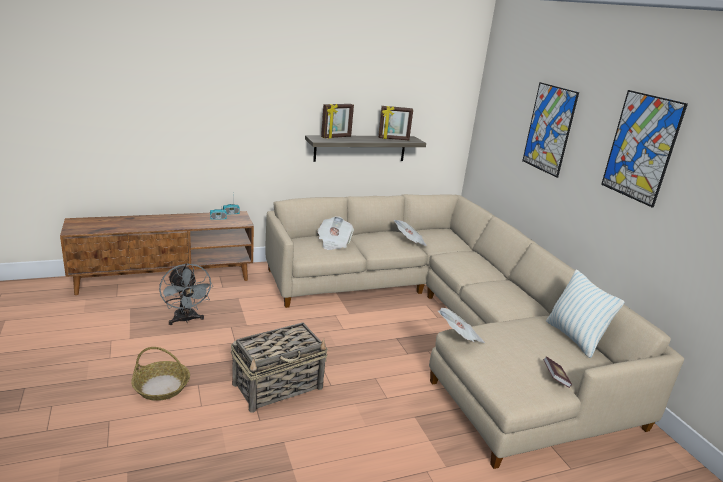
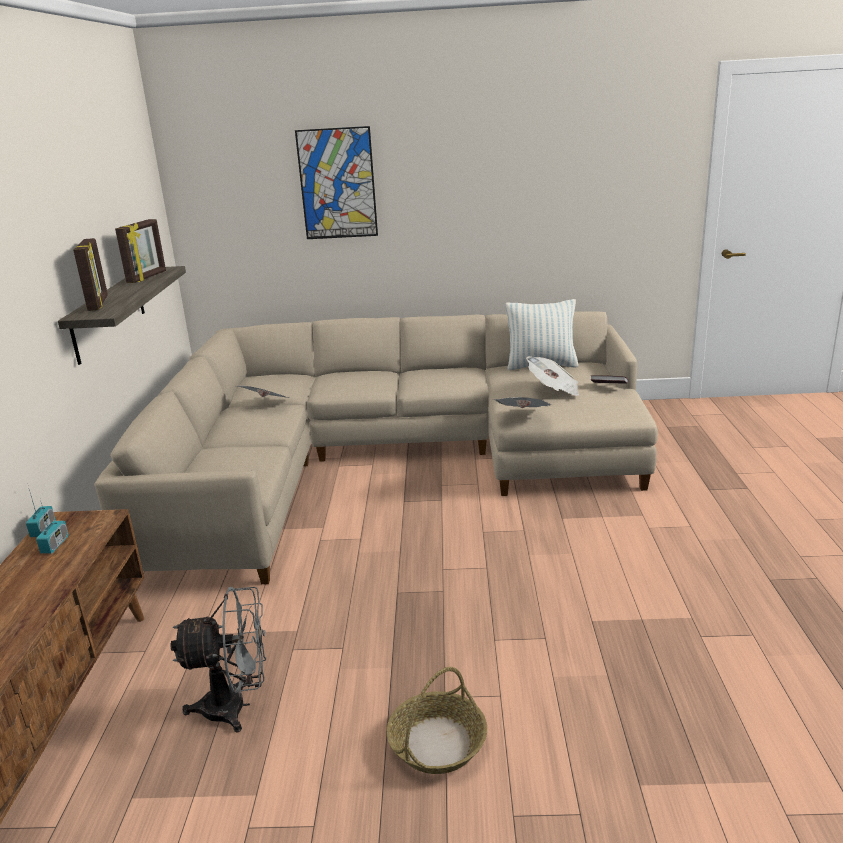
camera: 65 degrees left, 0 degrees up
(279, 386) = (475, 612): basket -> none
(334, 243) = (229, 457): newspaper -> newspaper (554, 390)
(641, 147) = (482, 160): picture -> none

